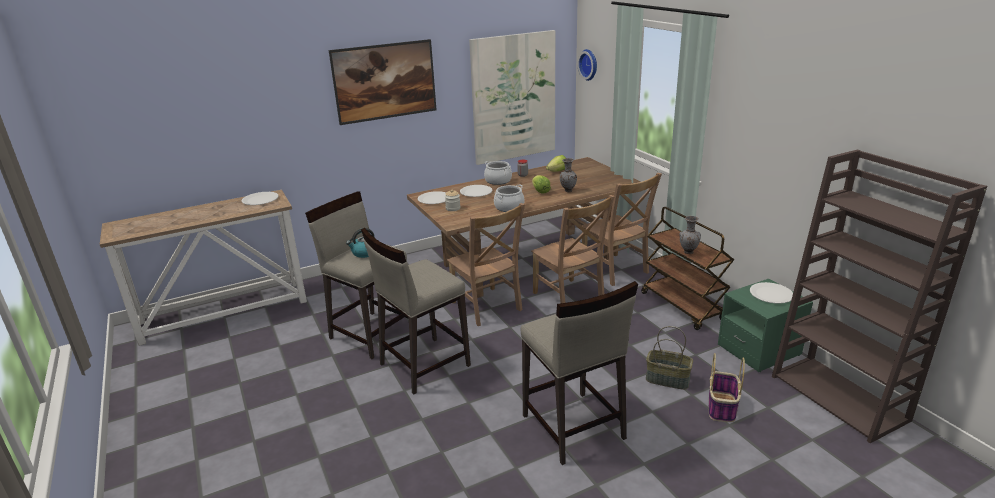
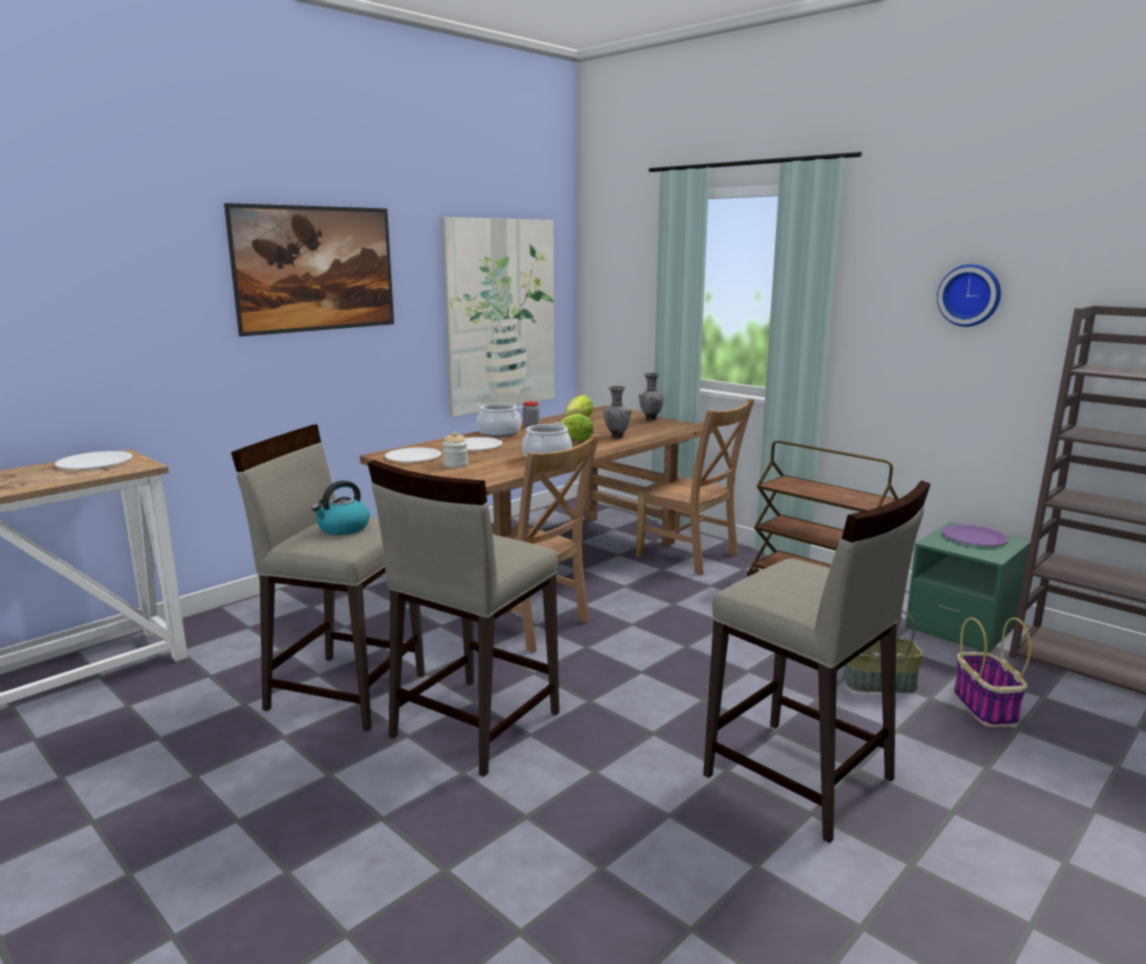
camera: 20 degrees left, 10 degrees down
(569, 298) = (650, 597): brown chair -> none
(589, 64) = (603, 270): wall clock -> wall clock (970, 295)
(688, 252) = (832, 498): grey vase -> grey vase (650, 419)
(771, 294) = (974, 538): white plate -> purple plate

